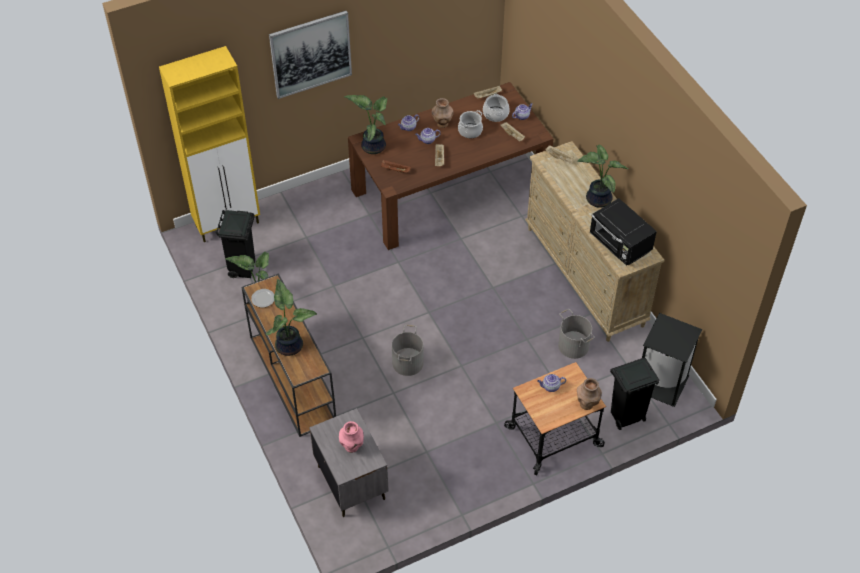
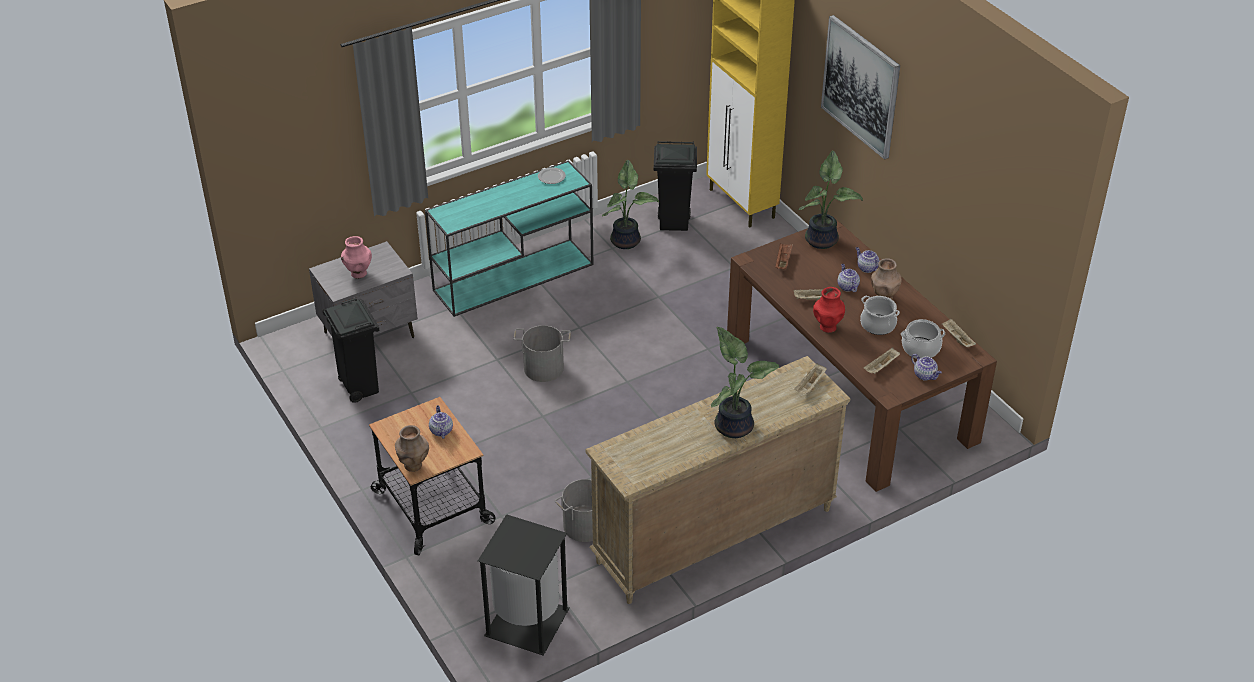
camera: 85 degrees right, 10 degrees down
(290, 345) = (485, 202): potted plant -> none
(291, 378) = (515, 276): brown console table -> turquoise console table
(470, 156) = (827, 327): none -> red vase
(620, 245) = (647, 449): black microwave -> none
(626, 417) = (465, 582): black trash can -> black trash can (359, 388)

